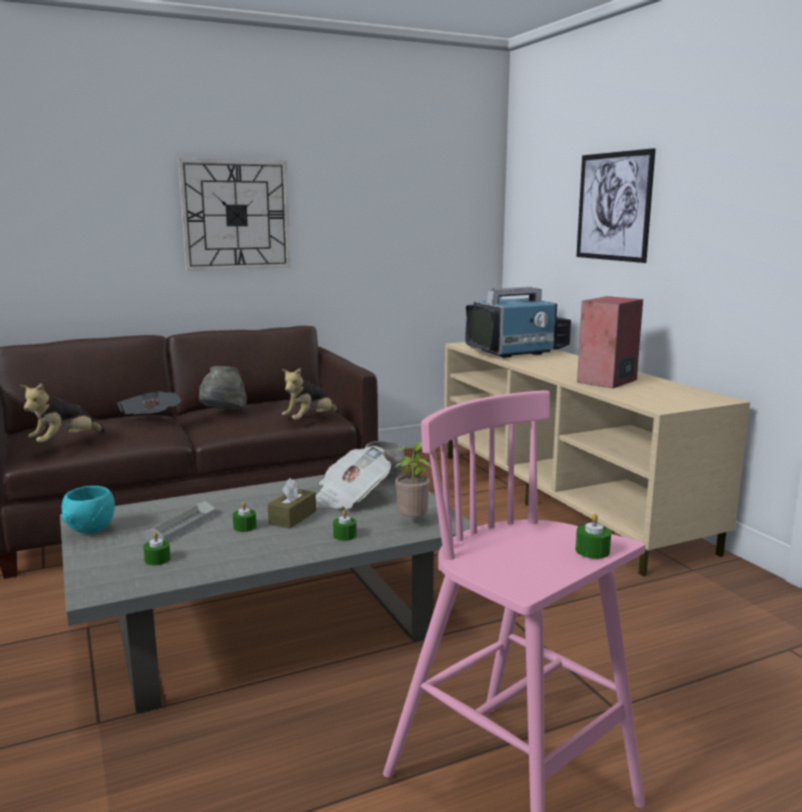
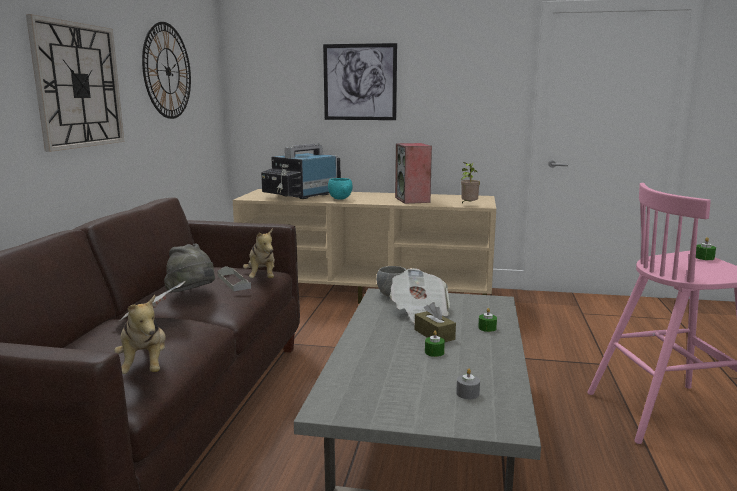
camera: 55 degrees left, 0 degrees up
(90, 531) = (367, 412): turquoise bowl -> turquoise bowl (340, 199)
(157, 560) = (467, 393): green candle -> grey candle
(181, 526) = (404, 373): grey tray -> grey tray (233, 282)
(381, 197) = (167, 71): none -> wall clock
(413, 522) = (485, 307): potted plant -> potted plant (468, 205)
(517, 352) = (302, 196): television -> television turned 150 degrees counterclockwise

